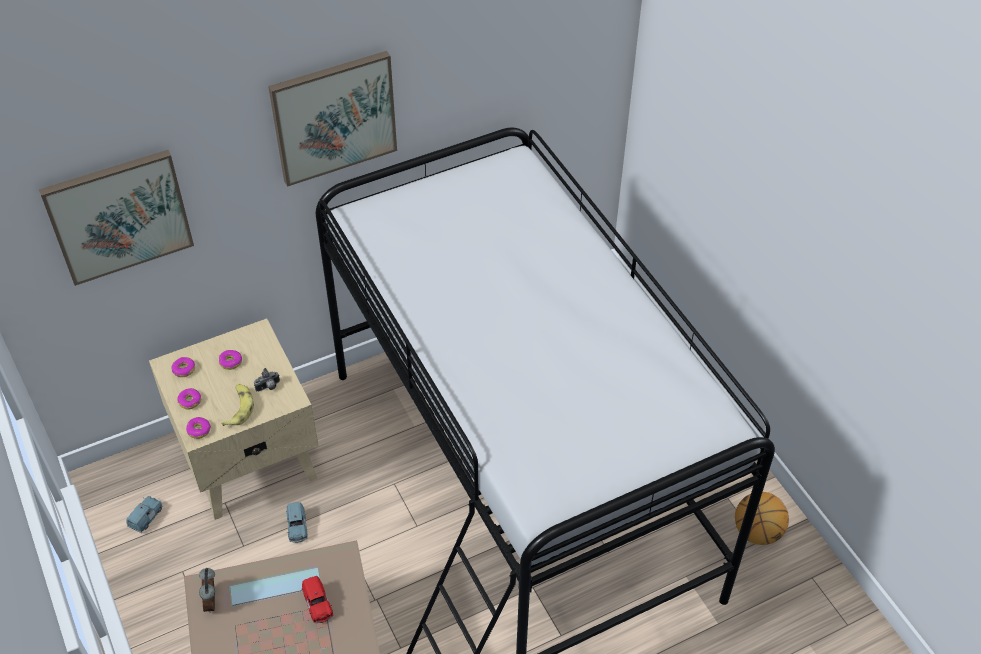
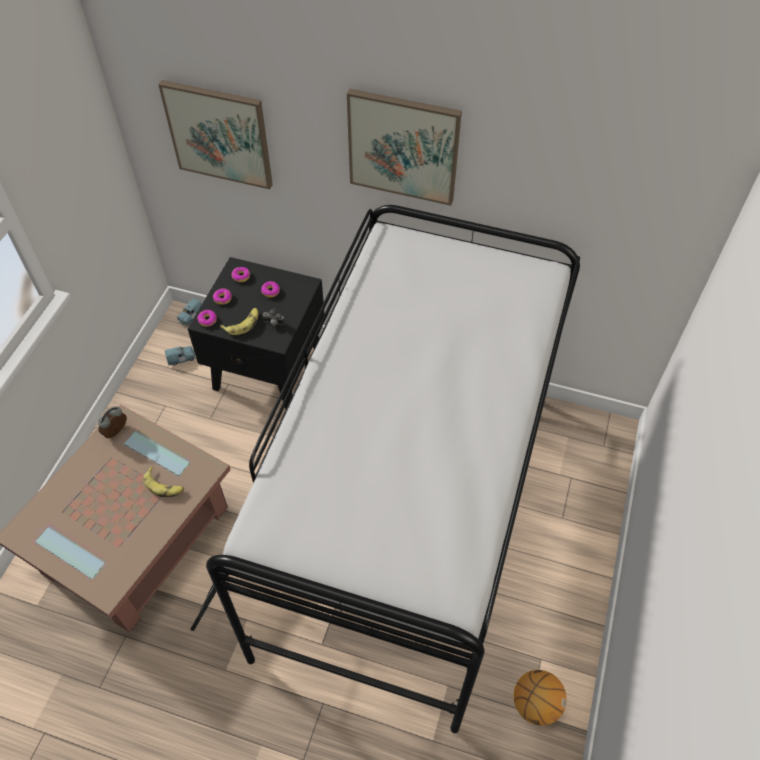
camera: 45 degrees right, 5 degrees up
(250, 458) = (269, 368): beige nightstand -> black nightstand
(297, 527) = (248, 432): blue toy car -> blue toy car (190, 316)
(318, 605) = (164, 486): red toy car -> banana

